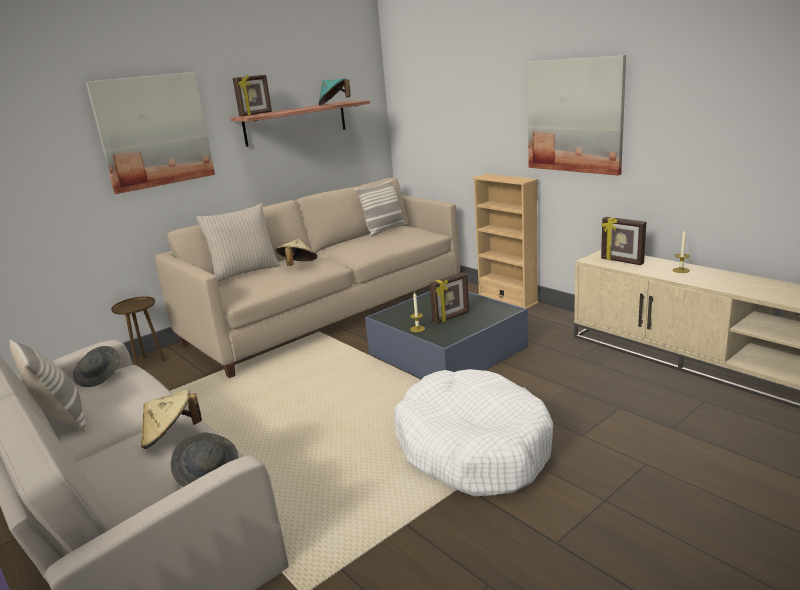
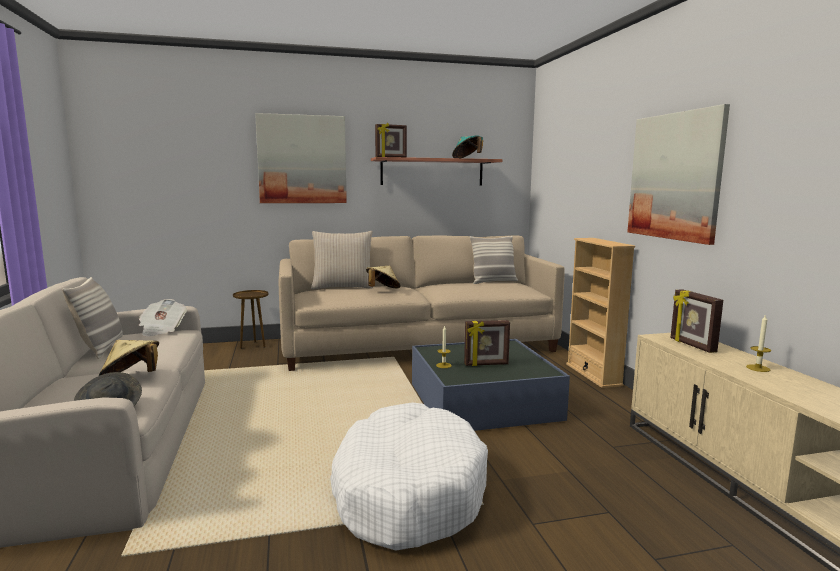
camera: 25 degrees right, 10 degrees down
(100, 376) = (162, 330): grey hat -> newspaper

